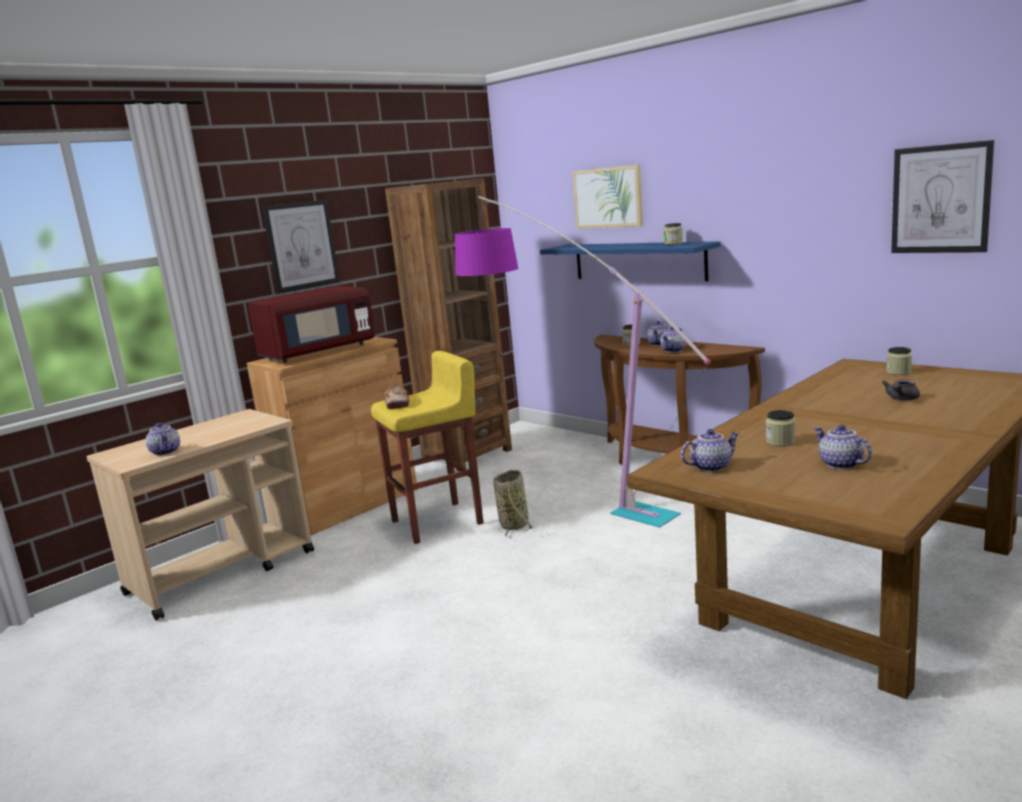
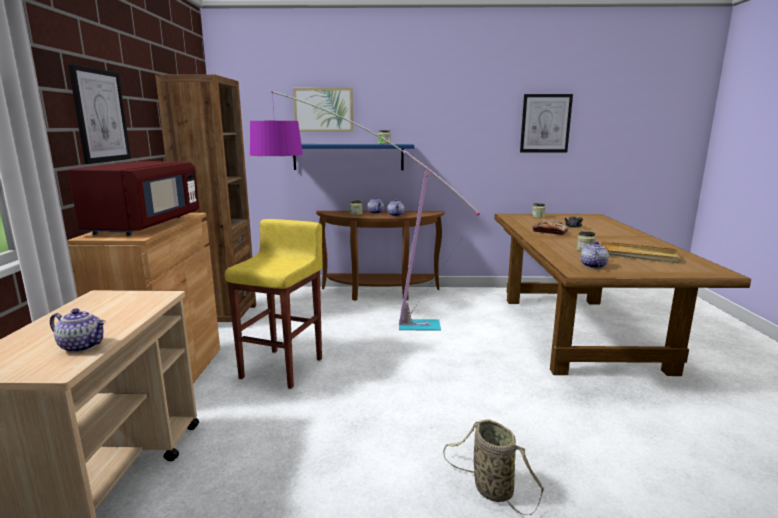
camera: 45 degrees left, 0 degrees up
(397, 403) = (255, 266): bread -> bread (549, 232)
(514, 524) = (346, 352): basket -> basket (490, 488)
(839, 464) = (638, 255): teapot -> beige tray

